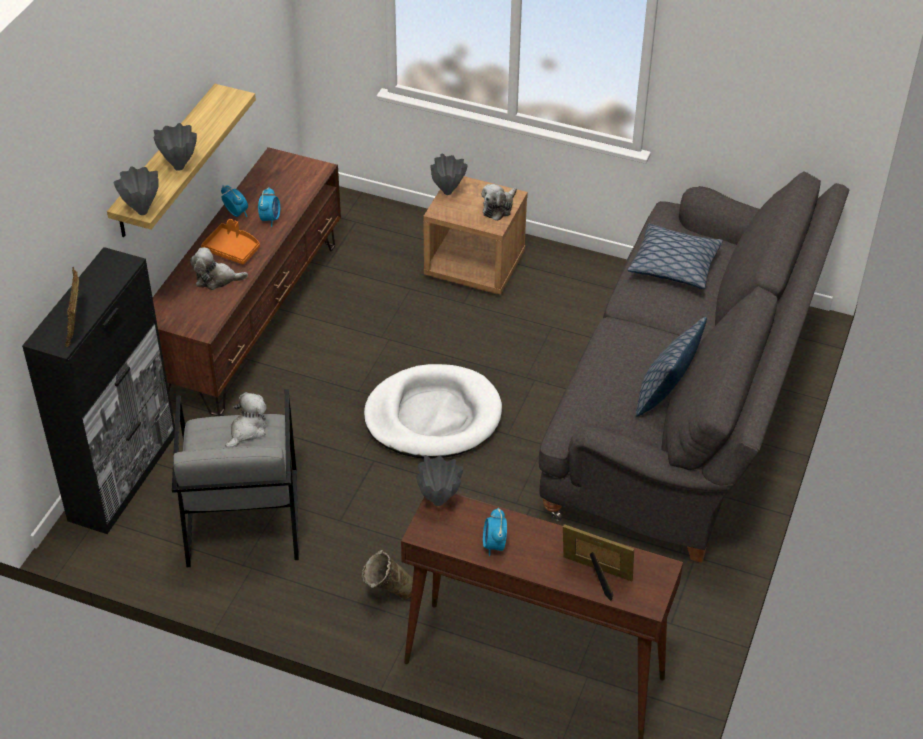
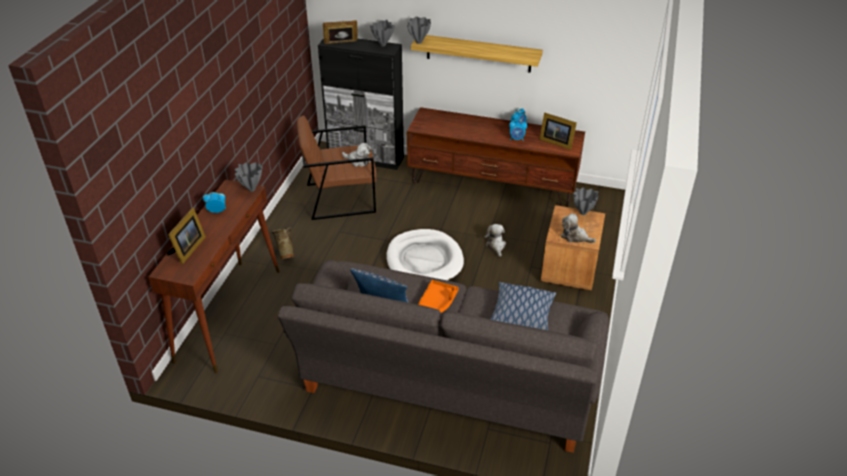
camera: 85 degrees right, 5 degrees down
(179, 167) = (459, 48): grey vase -> grey vase (382, 45)
(216, 279) = (459, 127): plush toy -> plush toy (496, 246)
(232, 249) = (485, 129): orange tray -> orange tray (438, 301)
(242, 517) = (340, 198): grey armchair -> brown armchair
(289, 180) = (555, 142): none -> picture frame

